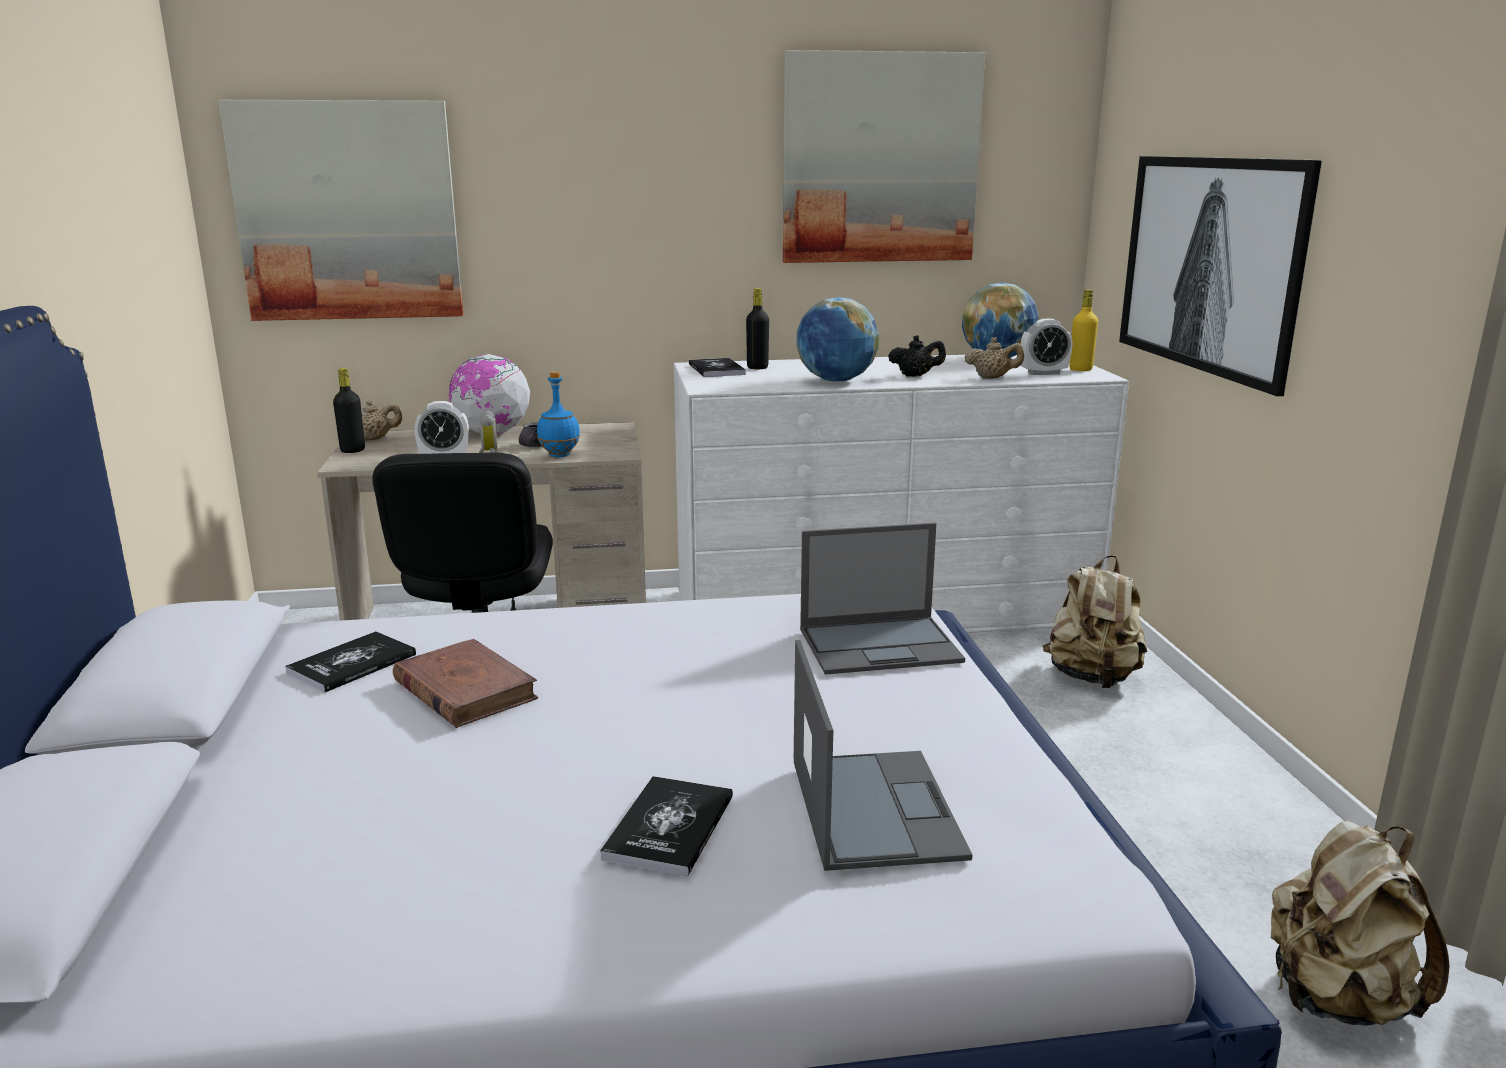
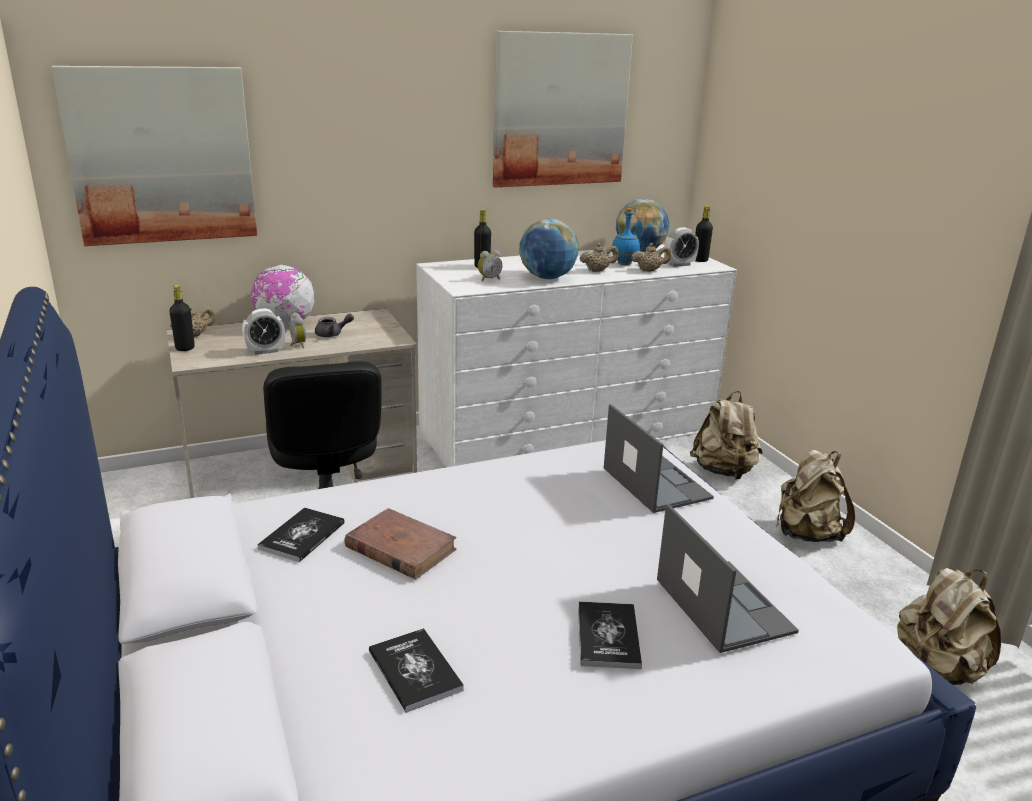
camera: 15 degrees left, 5 degrees up
(560, 455) = (354, 344): blue bottle -> blue bottle (624, 263)
(716, 369) = (454, 269): book -> book (415, 671)
(753, 380) = (489, 279): none -> alarm clock
(881, 645) = (655, 482): laptop -> laptop turned 90 degrees counterclockwise
(916, 376) = (597, 270): black teapot -> beige teapot
(1080, 369) = (700, 260): yellow bottle -> black bottle
(1189, 774) = (806, 534): none -> beige backpack
(1212, 264) = (801, 197): picture -> none

